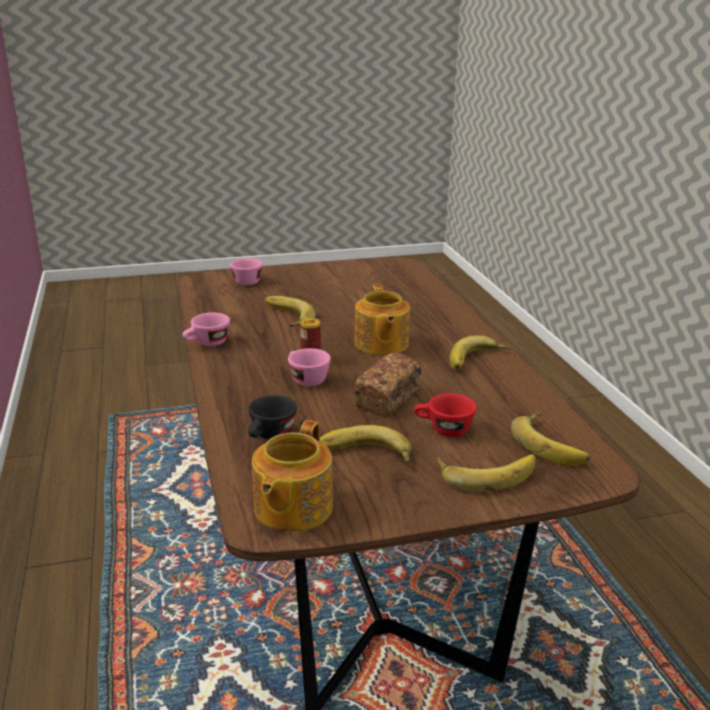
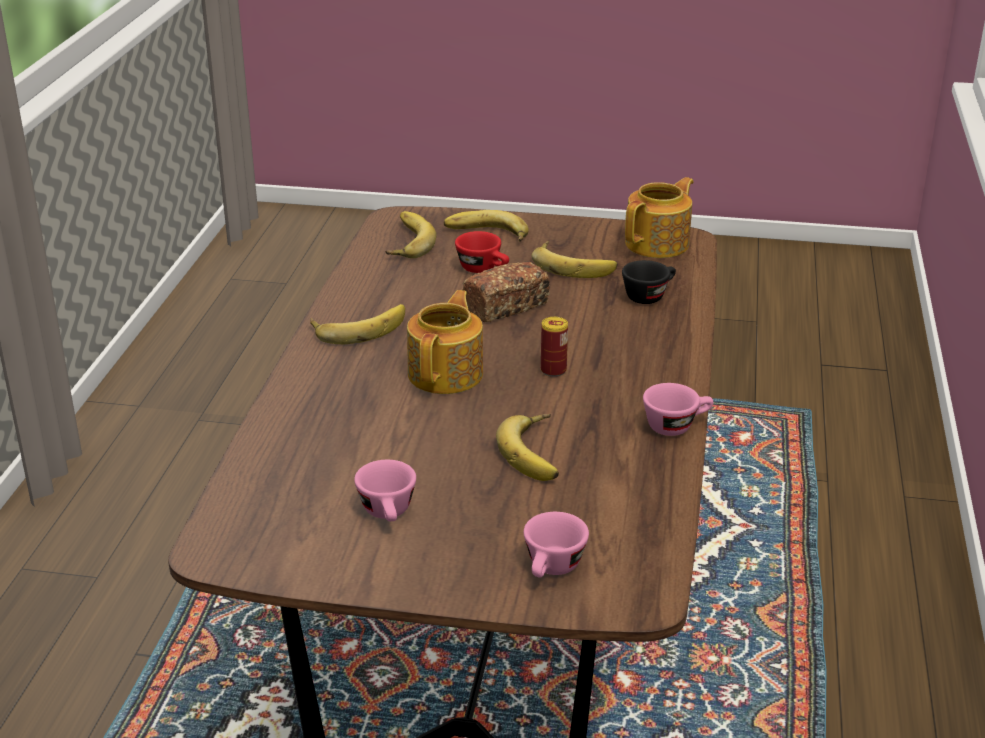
camera: 155 degrees left, 5 degrees up
(305, 379) = (577, 346): pink cup -> pink cup (389, 514)

